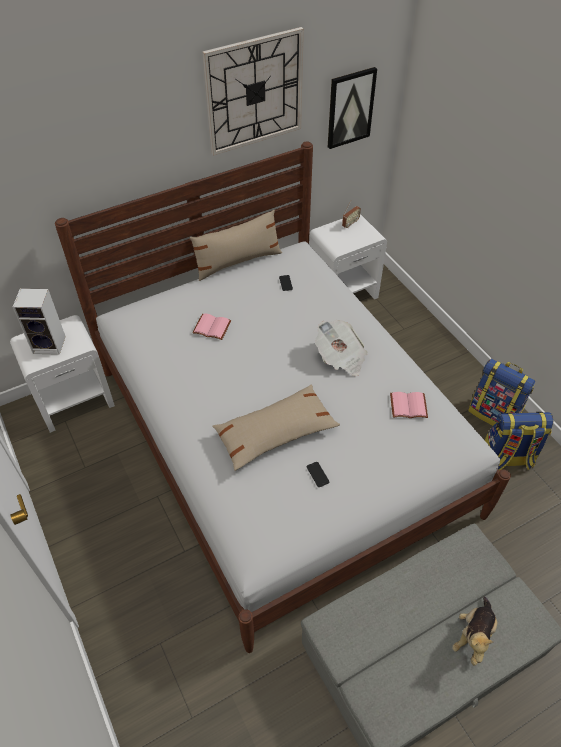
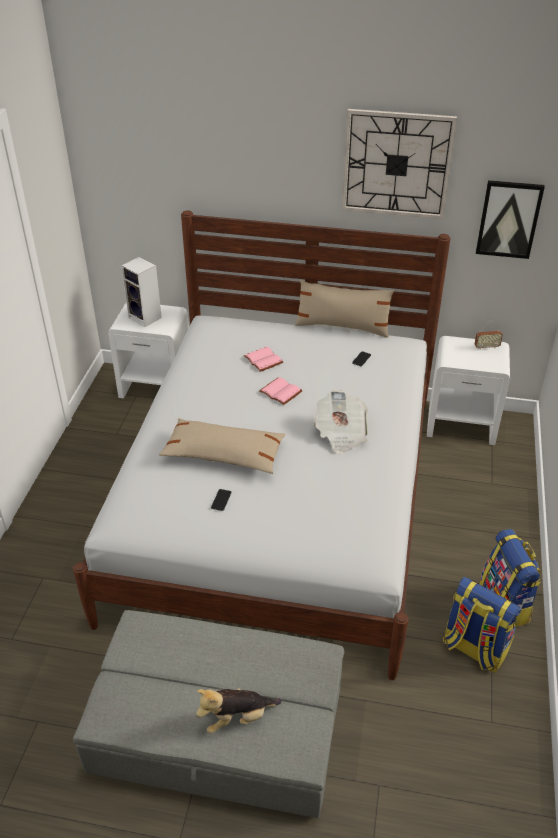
camera: 40 degrees right, 10 degrees down
(409, 405) = (356, 499): pink book -> pink book (281, 391)

